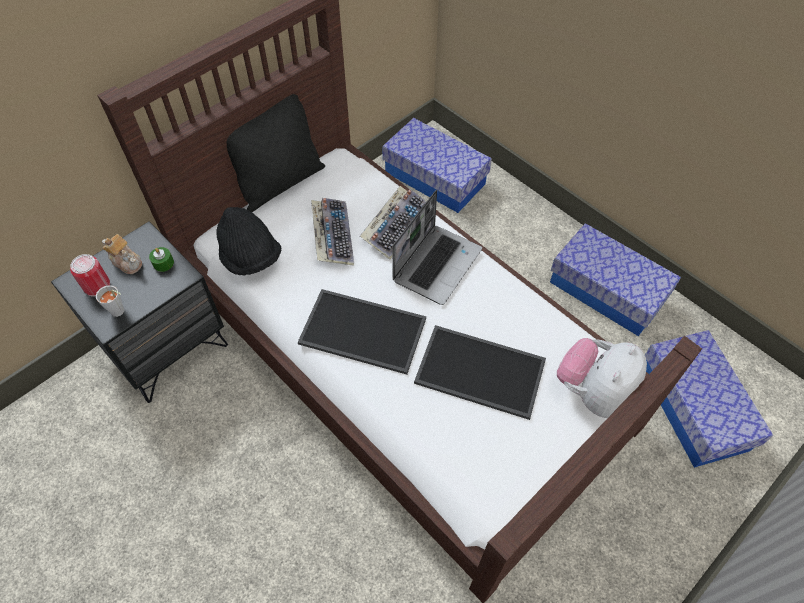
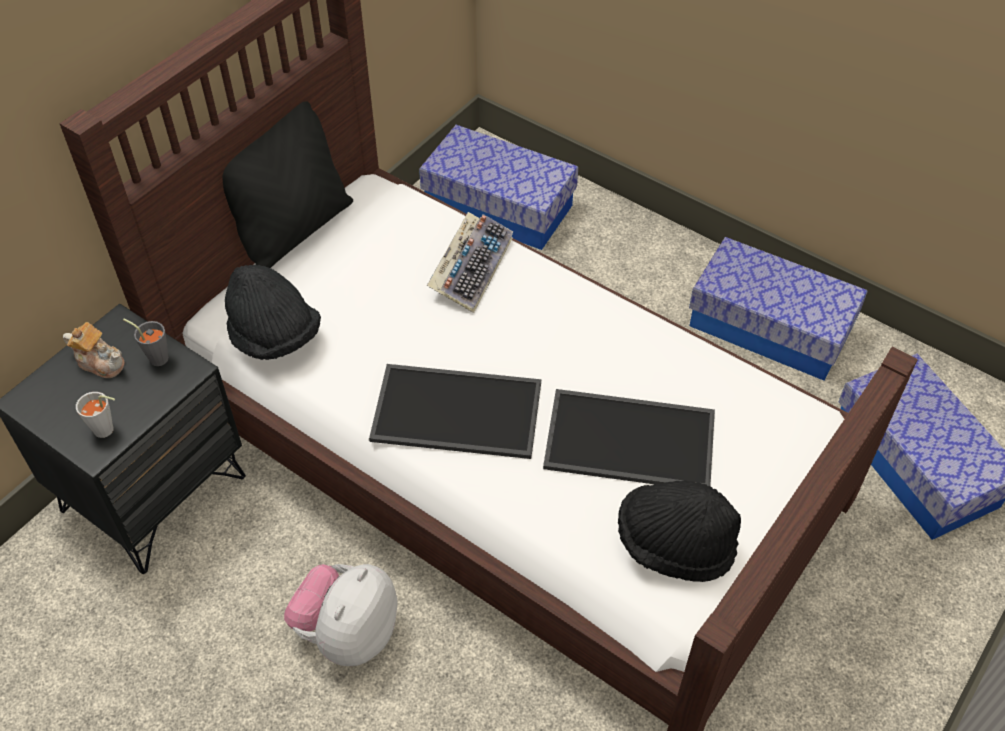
camera: 10 degrees left, 5 degrees down
(97, 286) = (64, 400): can -> none
(163, 263) = (155, 357): green candle -> grey cup
(332, 235) = (385, 292): keyboard -> none
(437, 264) = (540, 310): laptop -> none
(495, 456) = (674, 544): none -> black hat
(594, 392) = (786, 444): plush toy -> plush toy (348, 633)

